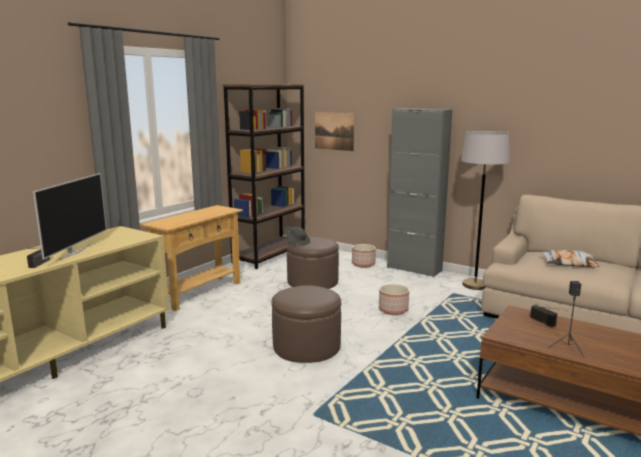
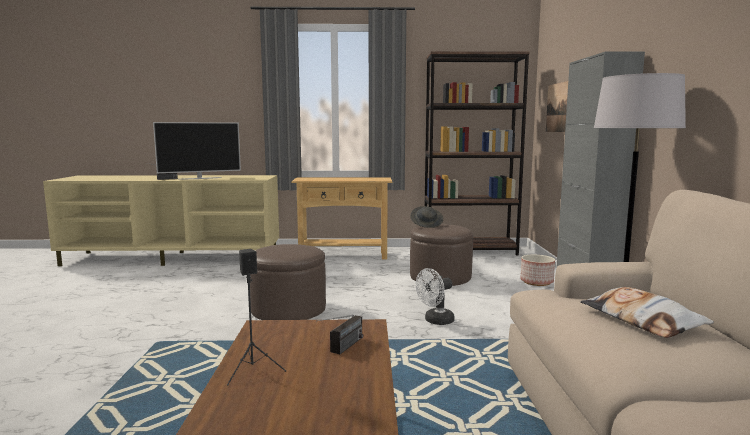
camera: 55 degrees right, 5 degrees down
(393, 310) = (435, 321): planter -> white fan

